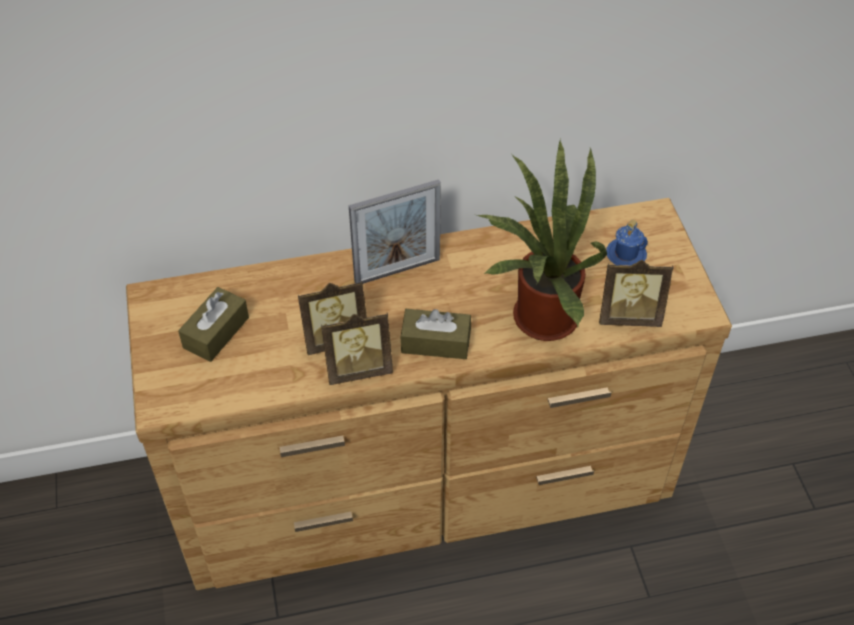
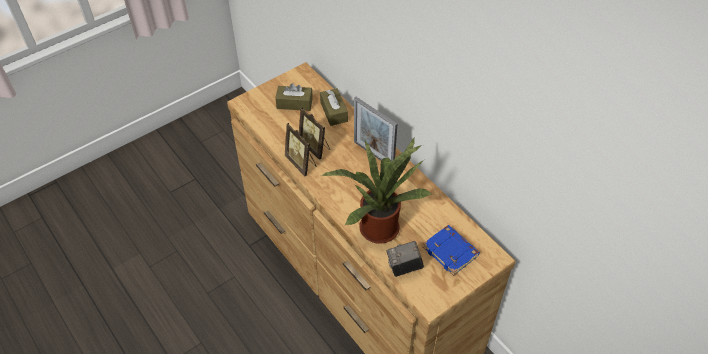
camera: 65 degrees right, 0 degrees up
(435, 342) = (335, 187): brown tissue box -> brown tissue box (334, 112)
(626, 254) = (451, 252): blue mug -> blue book
(629, 316) = (404, 267): picture frame -> camera

